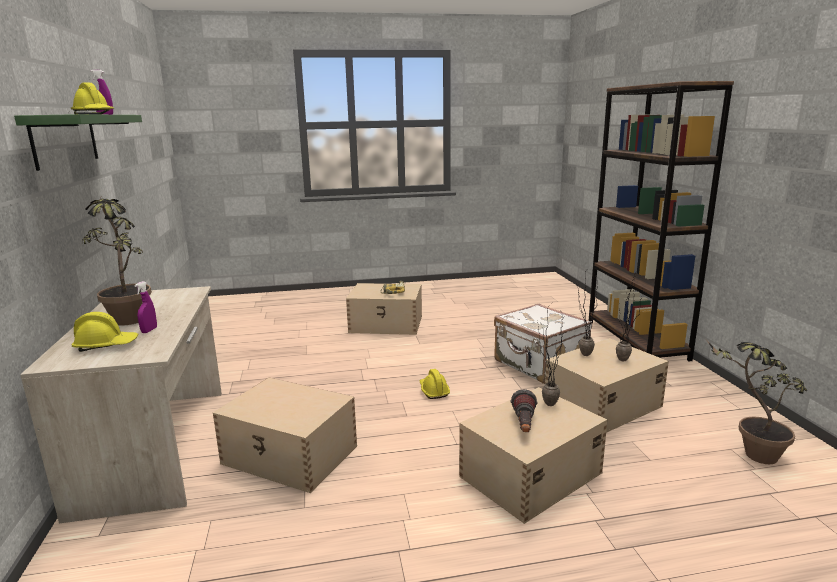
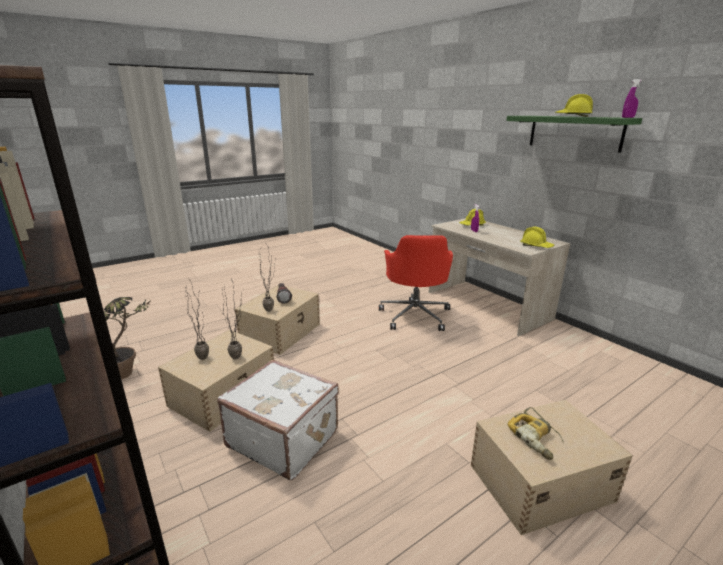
camera: 155 degrees right, 5 degrees up
(128, 317) = (505, 234): potted plant -> none
(290, 455) = (415, 315): beige storage box -> red office chair
(433, 391) = (373, 375): yellow hard hat -> yellow hard hat (536, 246)

